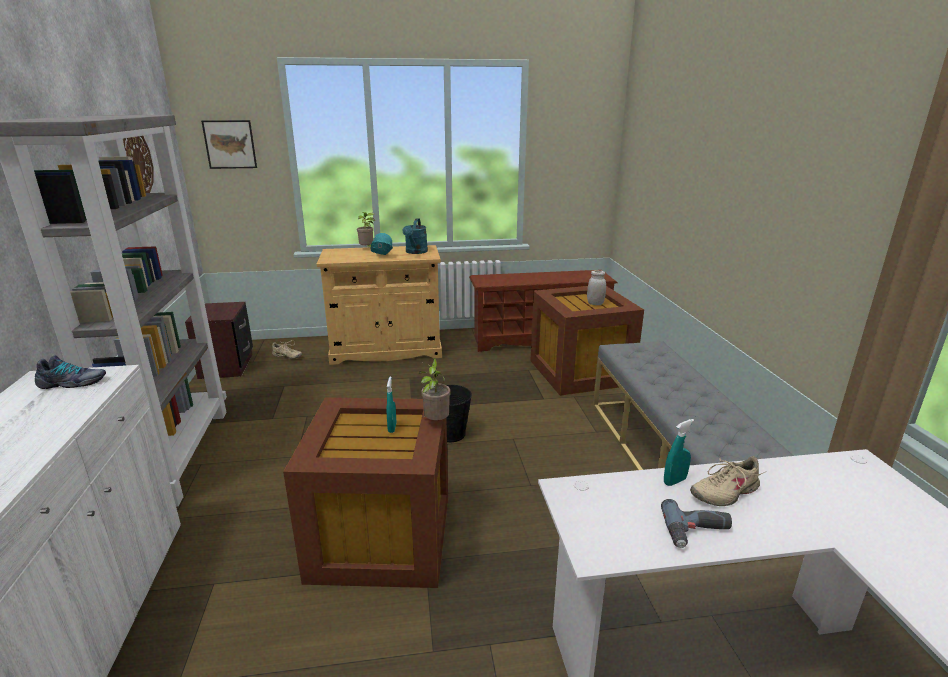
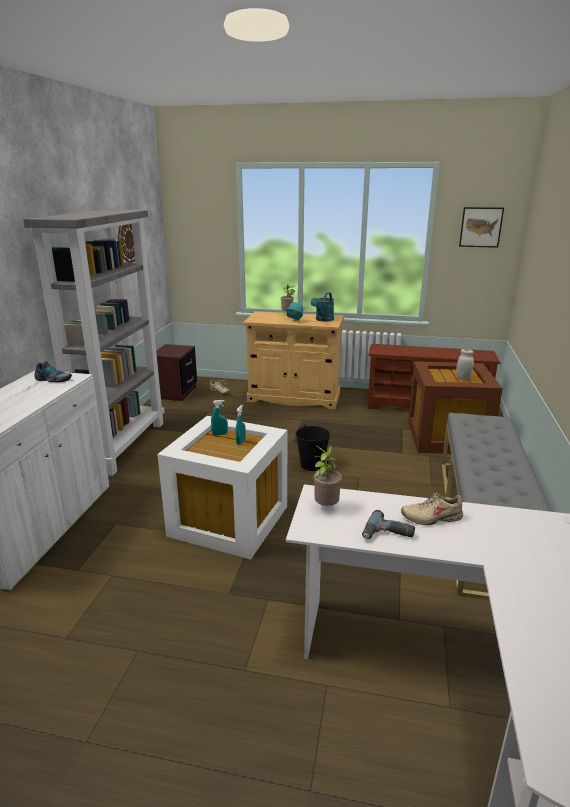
camera: 20 degrees right, 0 degrees up
(230, 144) = (198, 227): picture -> picture (481, 227)
(380, 535) = (228, 519): brown storage box -> white storage box
(435, 422) = (269, 443): potted plant -> potted plant (325, 507)
(674, 481) = (400, 504): turquoise spray bottle -> turquoise spray bottle (219, 434)

